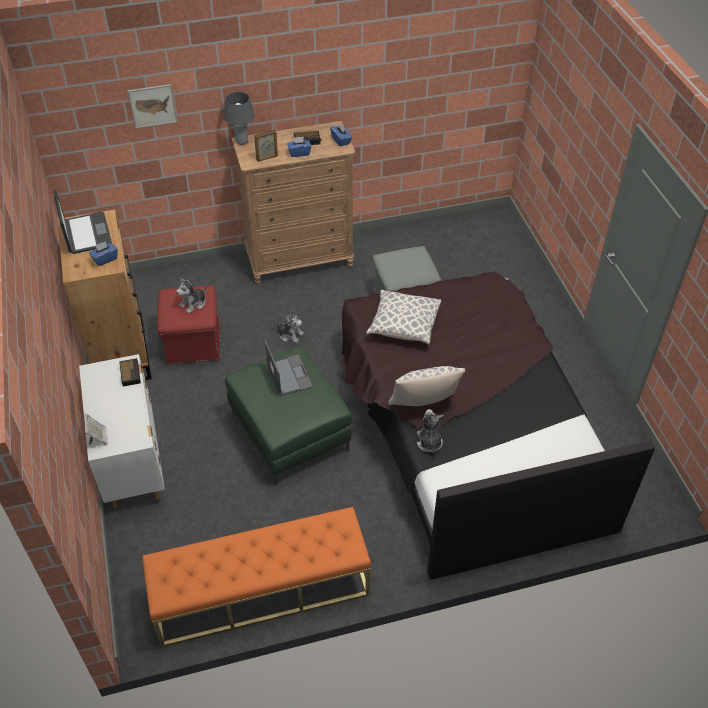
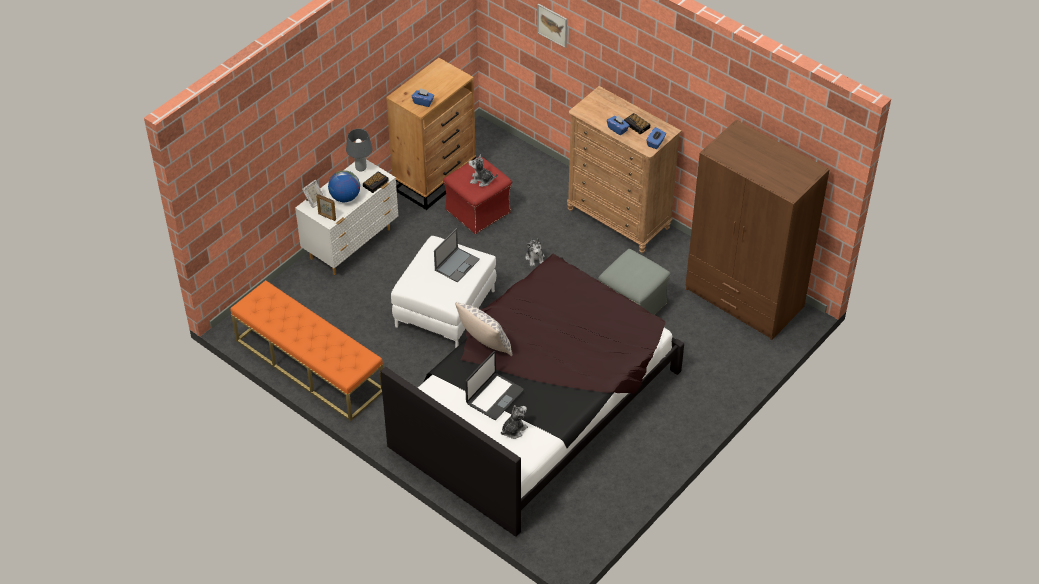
camera: 55 degrees right, 0 degrees up
(86, 234) = (437, 79): laptop -> laptop (494, 396)
(121, 409) = (345, 197): none -> globe
(242, 142) = (599, 93): grey table lamp -> grey table lamp (361, 168)
(267, 158) = (594, 116): picture frame -> picture frame (327, 217)
(289, 432) = (445, 308): green ottoman -> white ottoman
(403, 326) = (553, 297): pillow -> none
(429, 442) = (458, 365): plush toy -> plush toy (513, 430)
(456, 236) = (744, 299): none -> brown wardrobe

